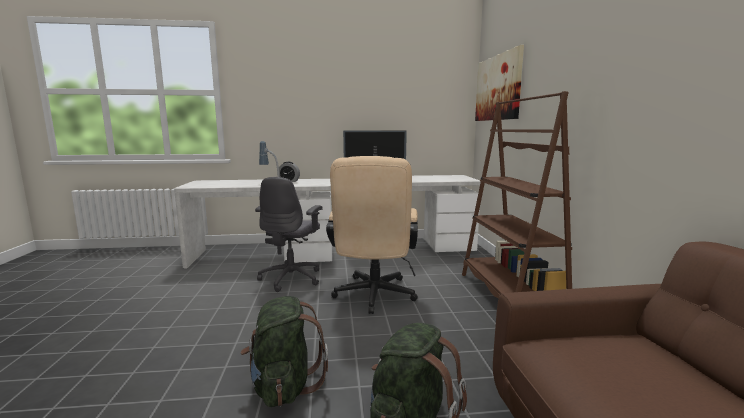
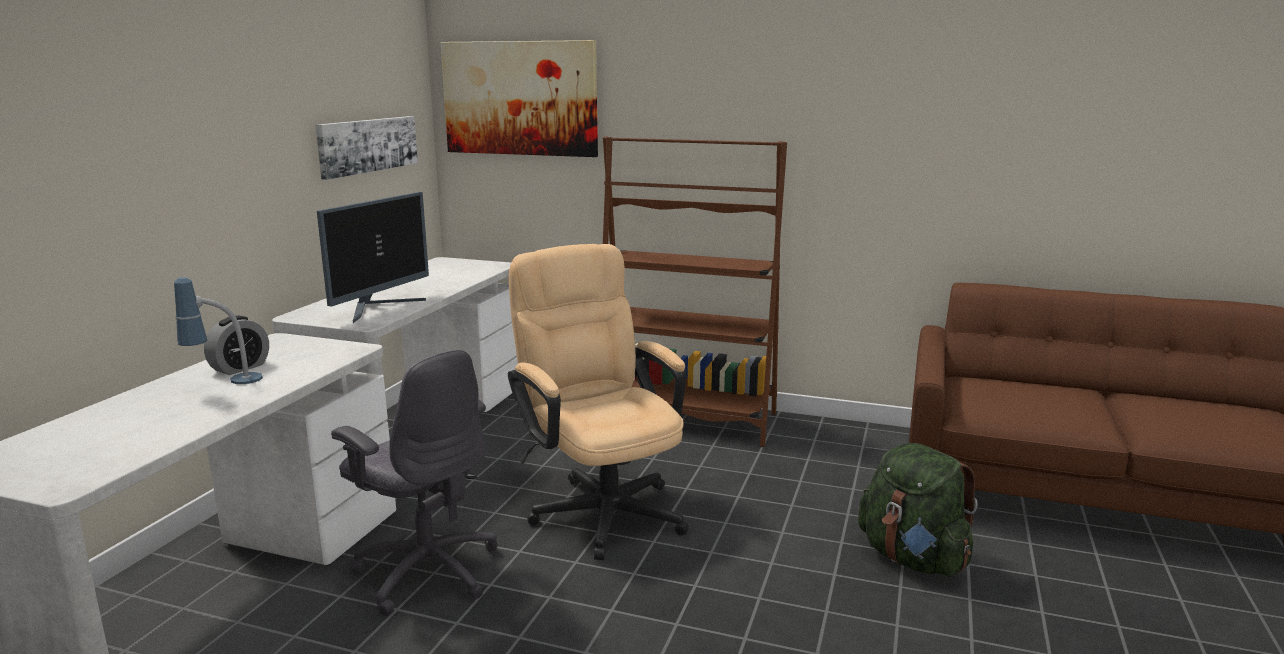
camera: 65 degrees left, 5 degrees up
(284, 386) = (808, 632): green backpack -> none
(373, 297) = (601, 507): beige office chair -> beige office chair turned 150 degrees counterclockwise
(420, 113) = (367, 145): none -> picture

